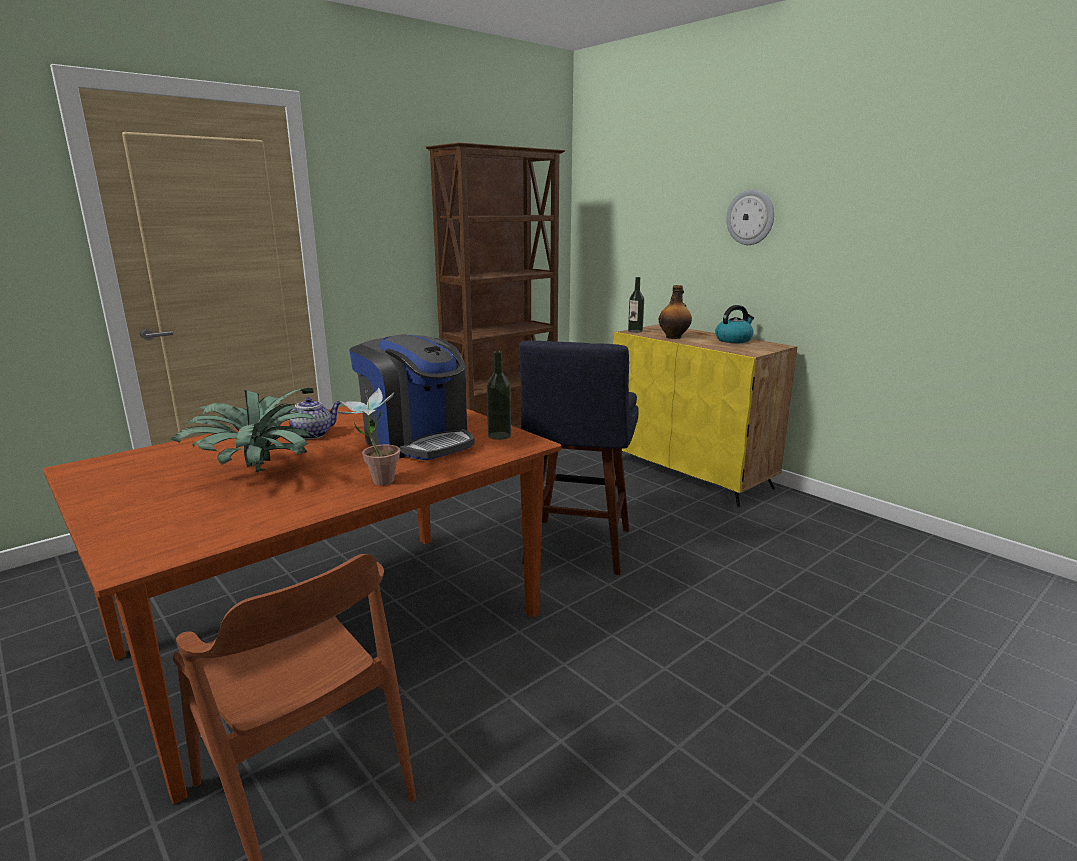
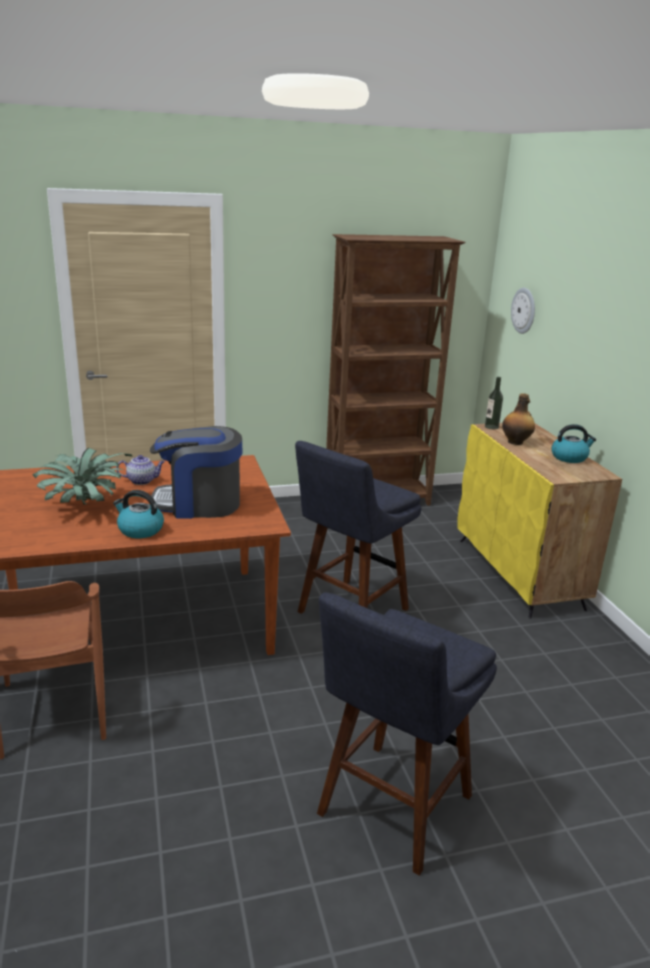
camera: 25 degrees right, 5 degrees up
(375, 481) = (140, 530): potted plant -> kettle
(417, 441) = (198, 503): coffee machine -> coffee machine turned 105 degrees clockwise
(499, 435) = (257, 512): bottle -> none
(750, 217) = (610, 339): wall clock -> wall clock (524, 310)
(823, 736) = (390, 811): none -> blue stool

